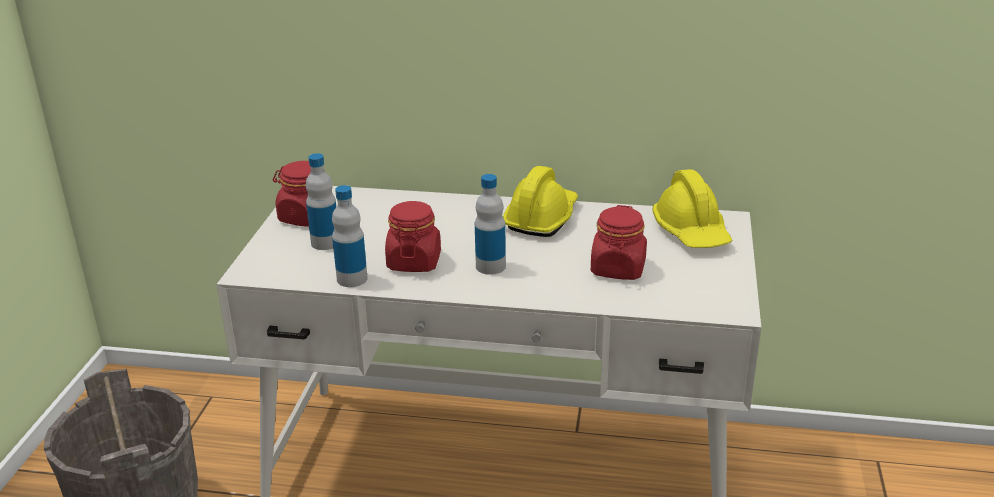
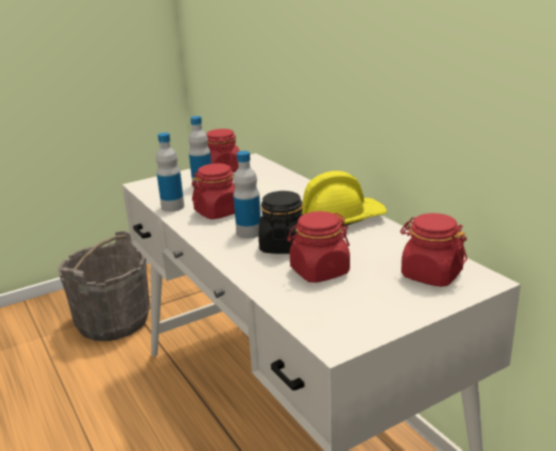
camera: 50 degrees right, 5 degrees down
(546, 263) = (283, 246): none -> black jar
(691, 232) = (431, 275): yellow hard hat -> red jar

